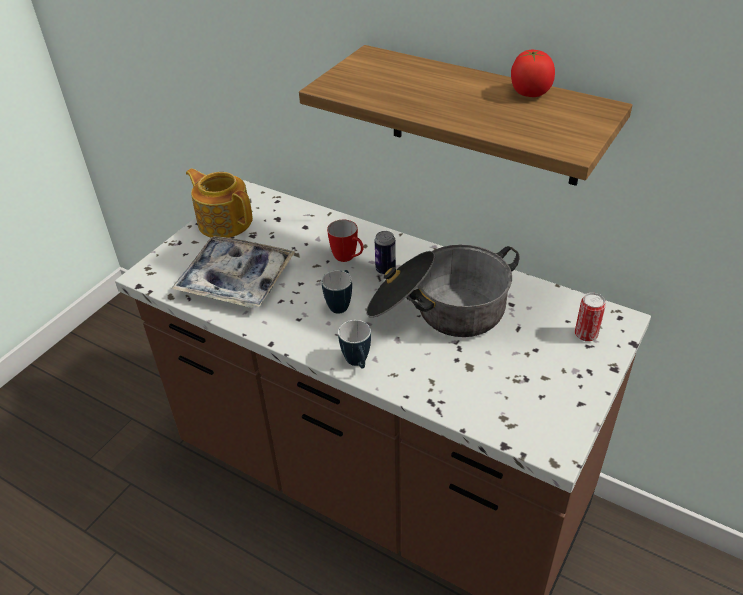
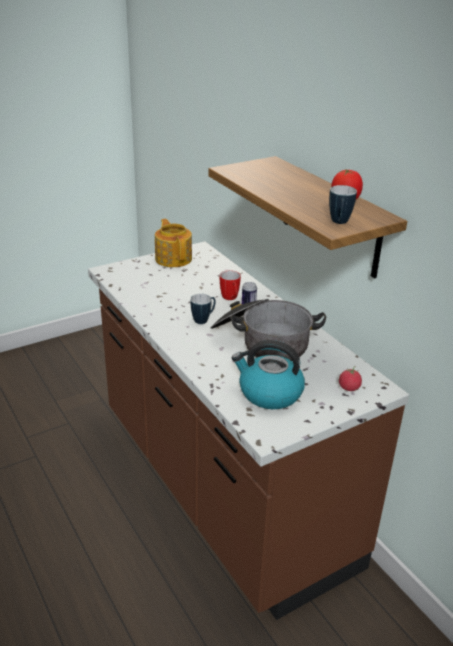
camera: 25 degrees right, 10 degrees down
(236, 280) = (154, 289): tray -> none
(358, 364) = (185, 351): mug -> mug (339, 223)
(507, 383) = (269, 393): none -> kettle
(586, 334) = (349, 388): can -> tomato

